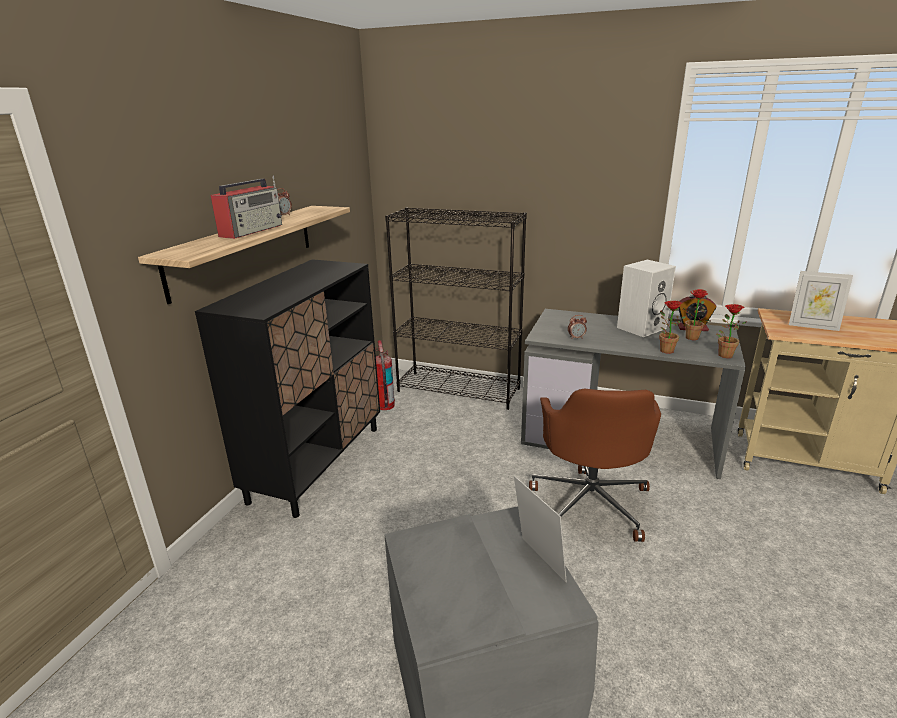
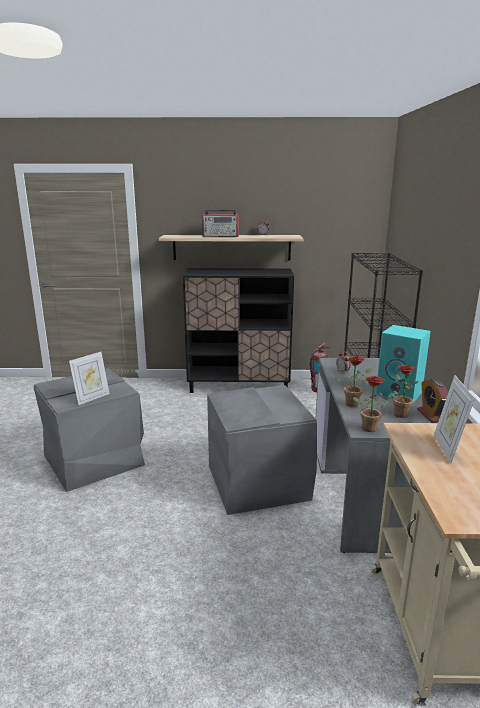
camera: 70 degrees right, 5 degrees down
(590, 502) = (258, 481): brown office chair -> grey storage box
(641, 327) = (400, 393): white speaker -> turquoise speaker

